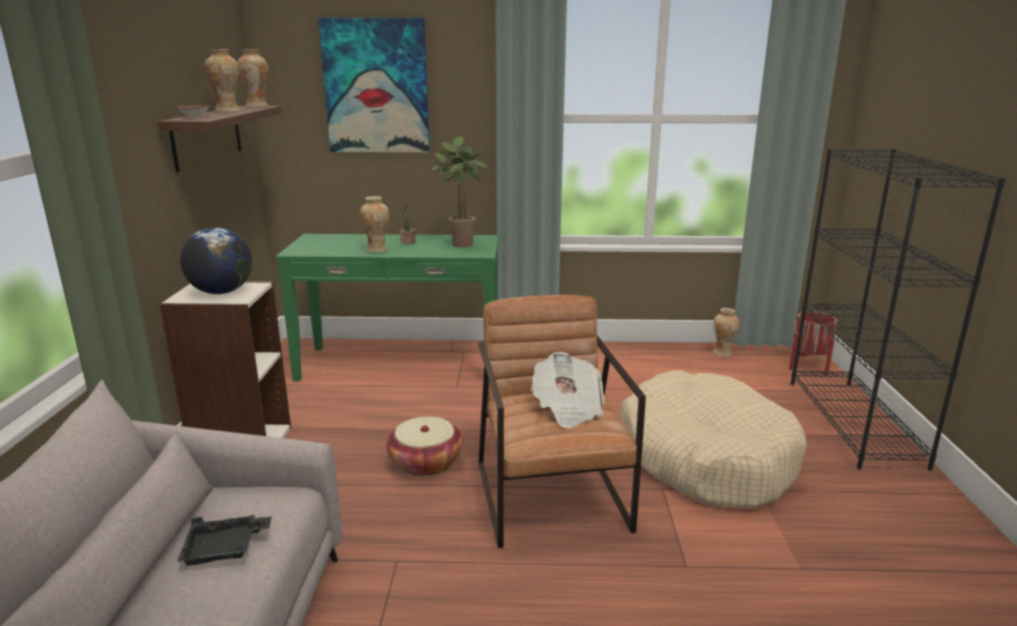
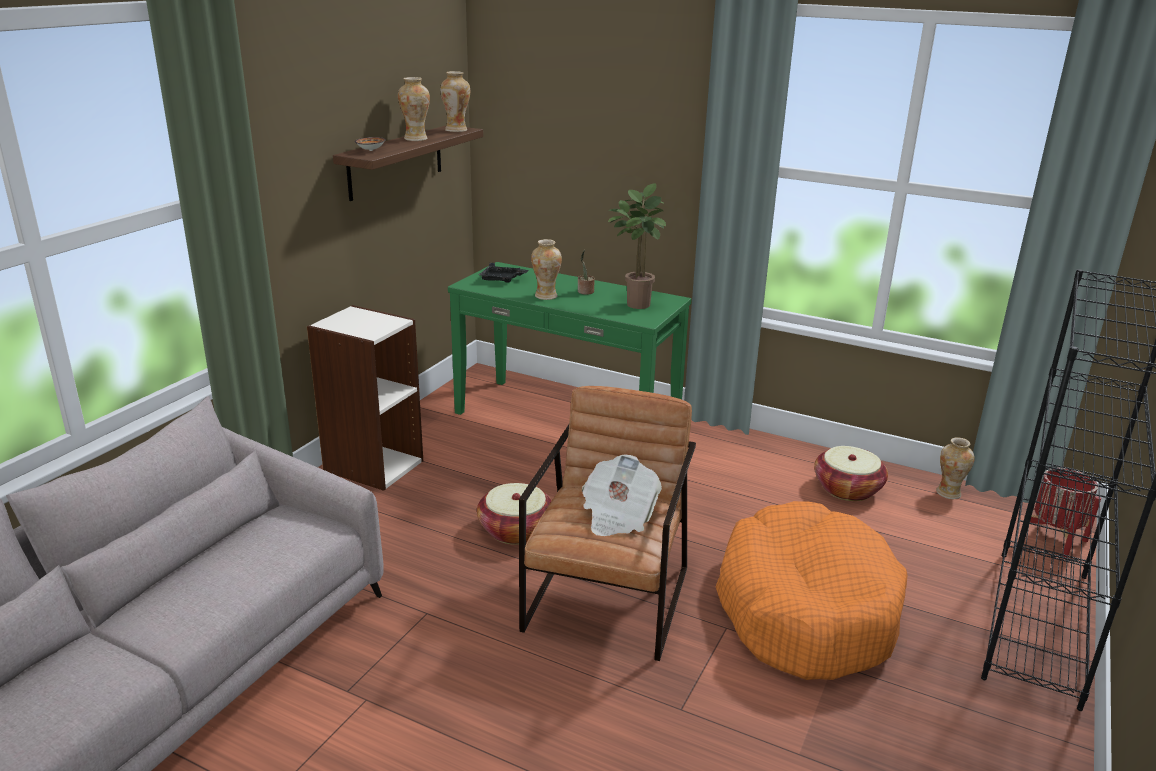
camera: 25 degrees right, 5 degrees up
(221, 292) = (363, 323): globe -> none
(224, 549) = (252, 557): black tray -> black tray (502, 279)
(376, 86) = (586, 114): picture -> none
(656, 366) = (847, 489): none -> basket
(705, 457) = (805, 609): beige dog bed -> orange dog bed

